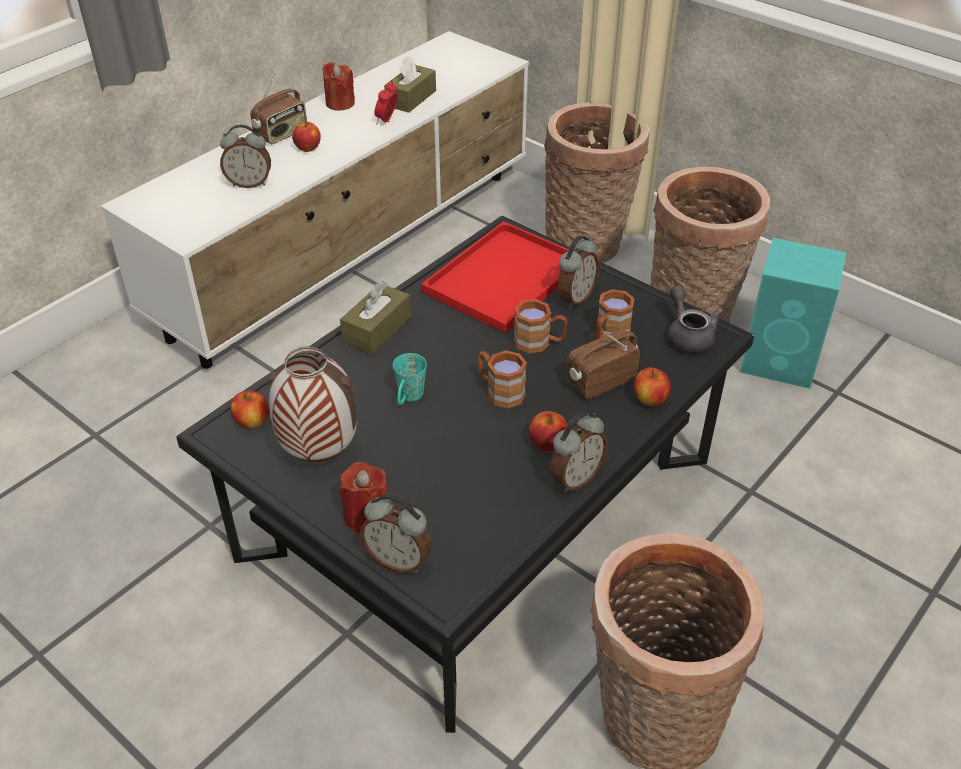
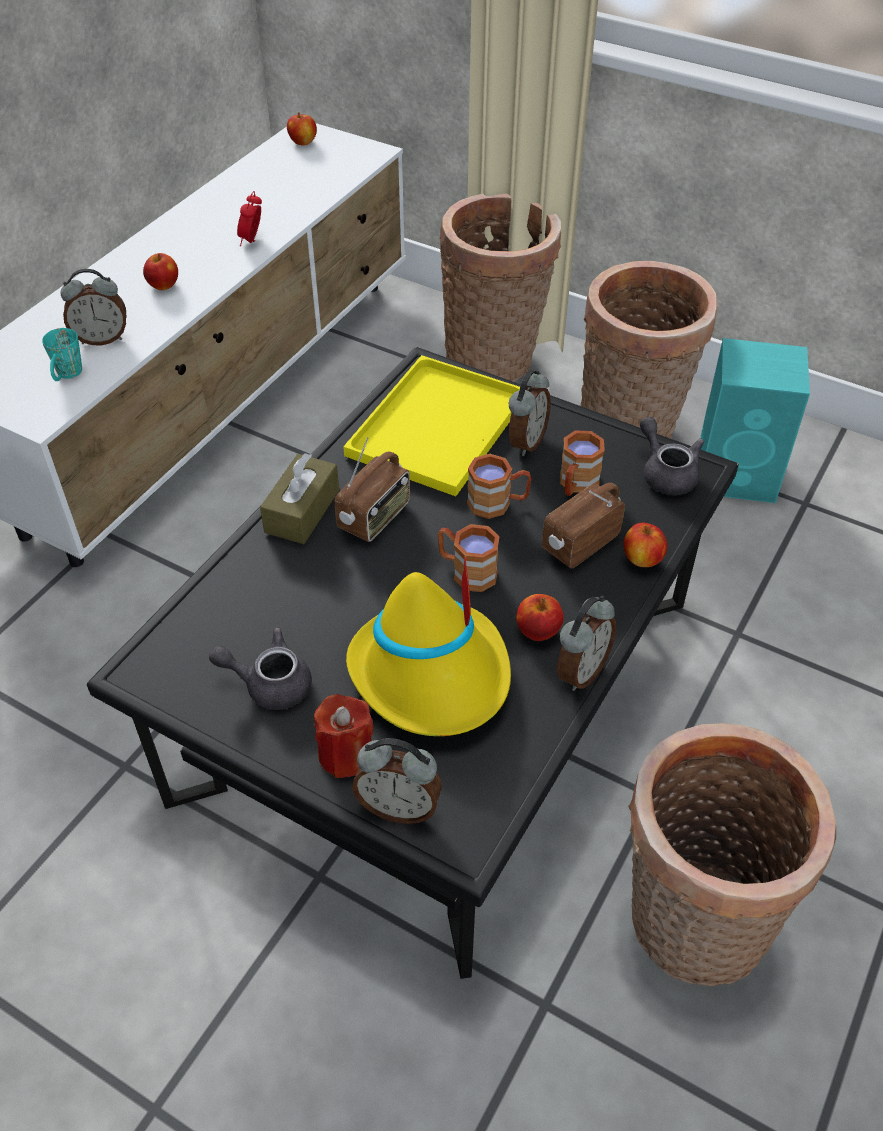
camera: 10 degrees left, 5 degrees up
(253, 422) = (178, 651): apple -> apple (303, 142)
(281, 134) = (127, 270): radio -> radio (375, 517)
(318, 455) = (269, 684): vase -> grey teapot
(340, 103) = (189, 223): red candle -> none
(408, 399) = (361, 595): turquoise mug -> turquoise mug (67, 376)
(411, 98) = (274, 208): brown tissue box -> none
(451, 465) = (432, 674): none -> yellow hat
(503, 280) = (437, 429): red tray -> yellow tray

